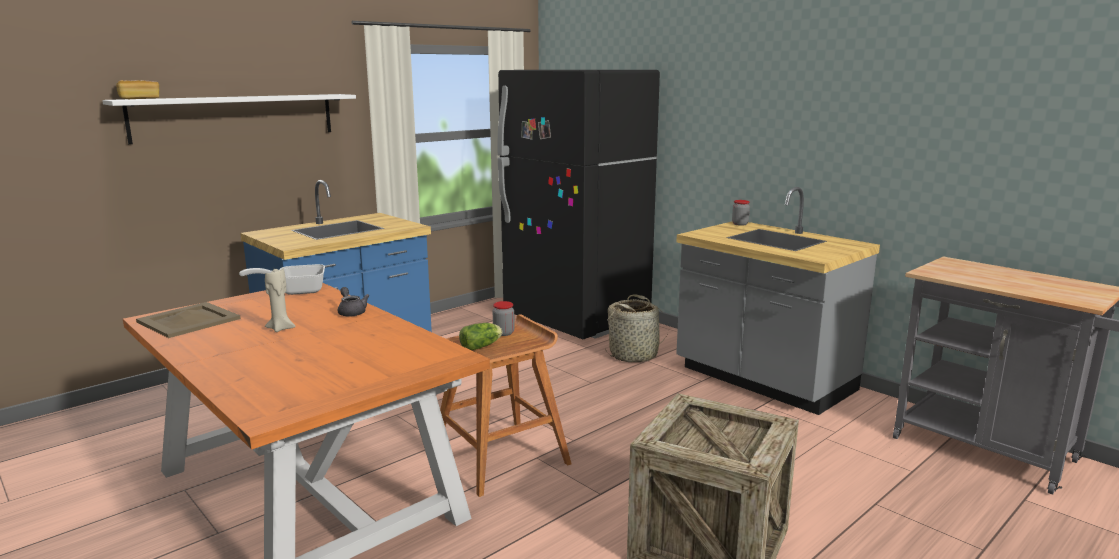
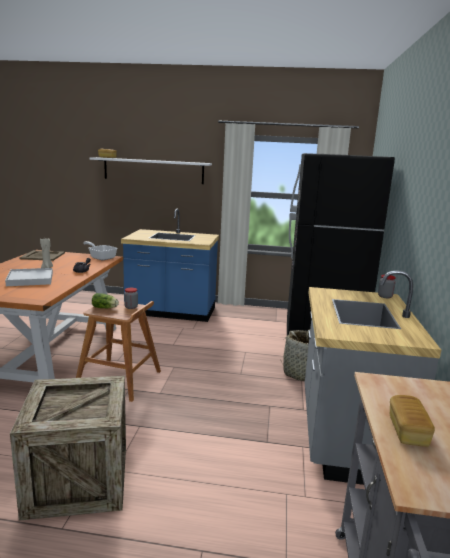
camera: 50 degrees right, 0 degrees up
(332, 347) = (30, 279): none -> white tray
(1013, 286) = (407, 431): none -> bread

